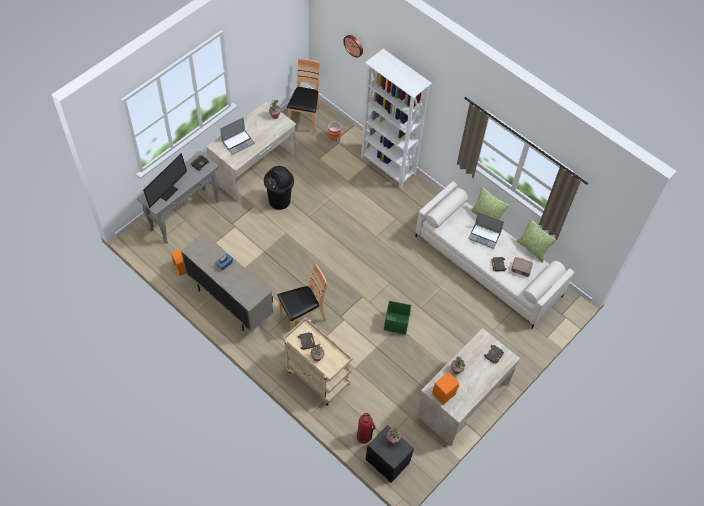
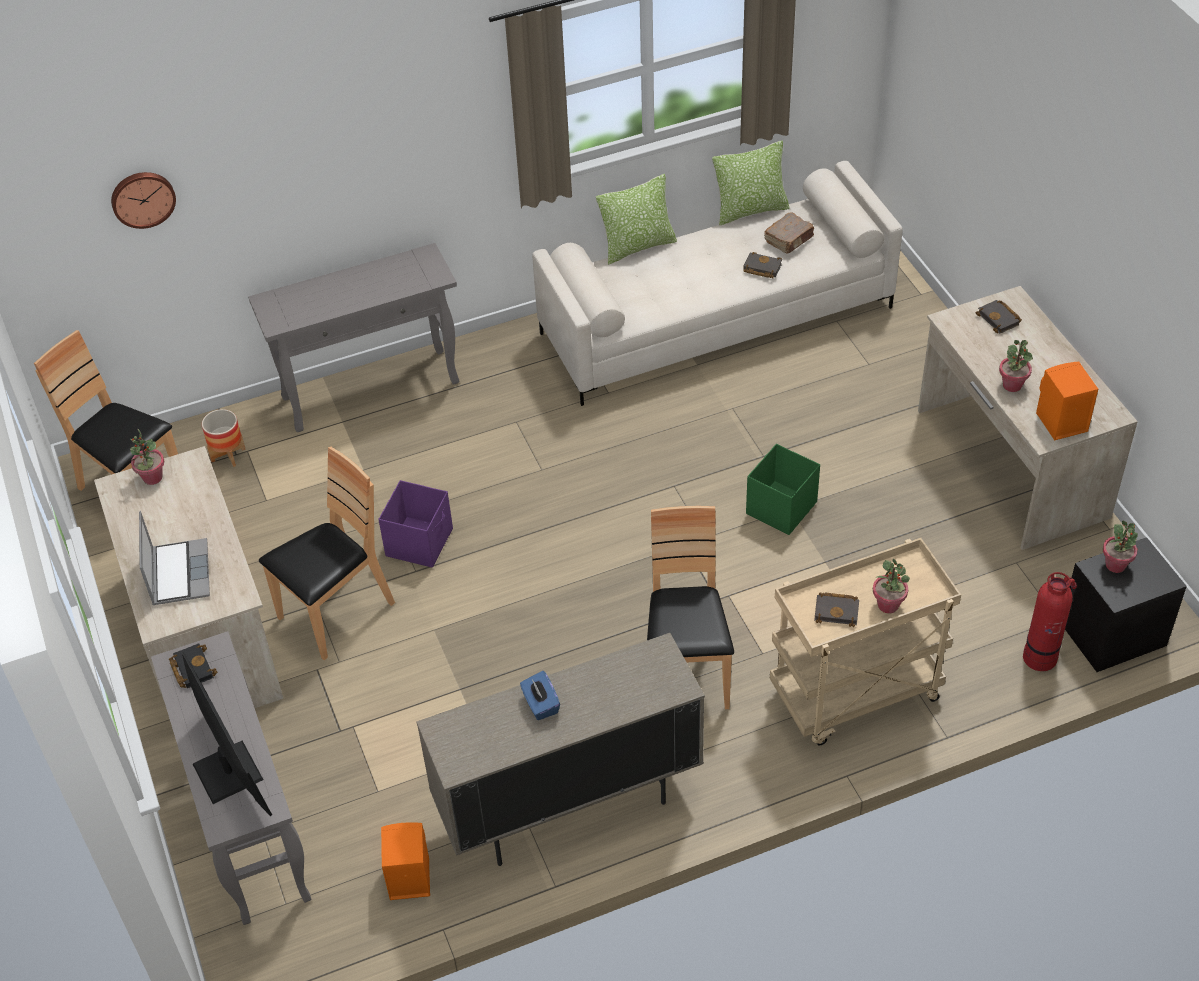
camera: 60 degrees left, 10 degrees down
(279, 201) = (336, 613): black trash can -> brown chair
(322, 212) = (420, 542): none -> purple storage box
(388, 166) = (372, 389): white bookcase -> grey console table
(485, 236) = (682, 264): laptop -> none

